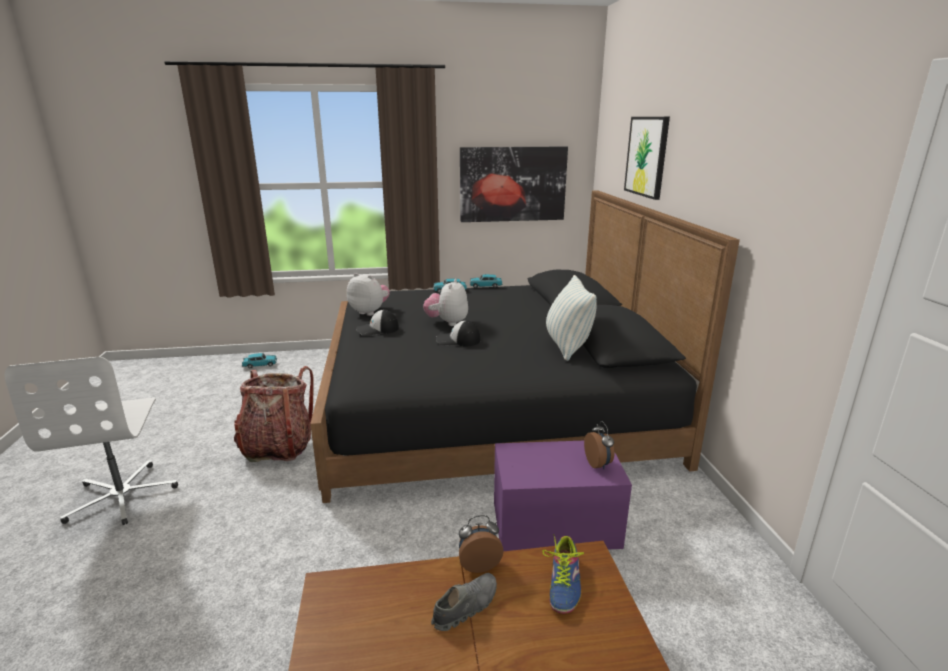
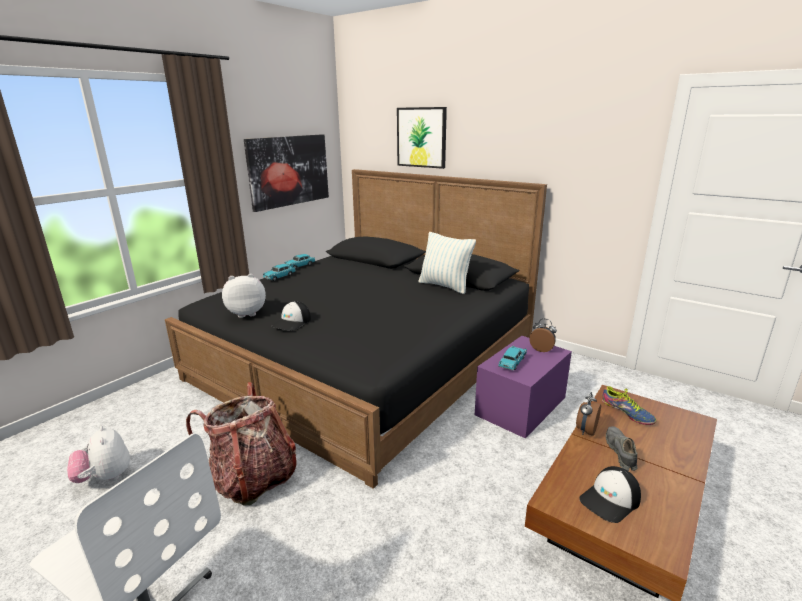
camera: 45 degrees left, 0 degrees up
(260, 365) = (81, 429): turquoise toy car -> turquoise toy car (512, 363)
(447, 322) = (336, 298): plush toy -> plush toy (105, 477)
(458, 340) = (373, 307): cap -> cap (610, 500)

